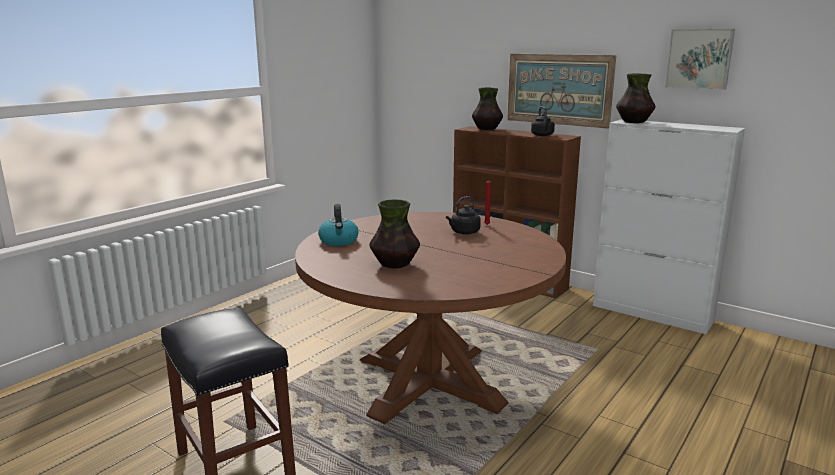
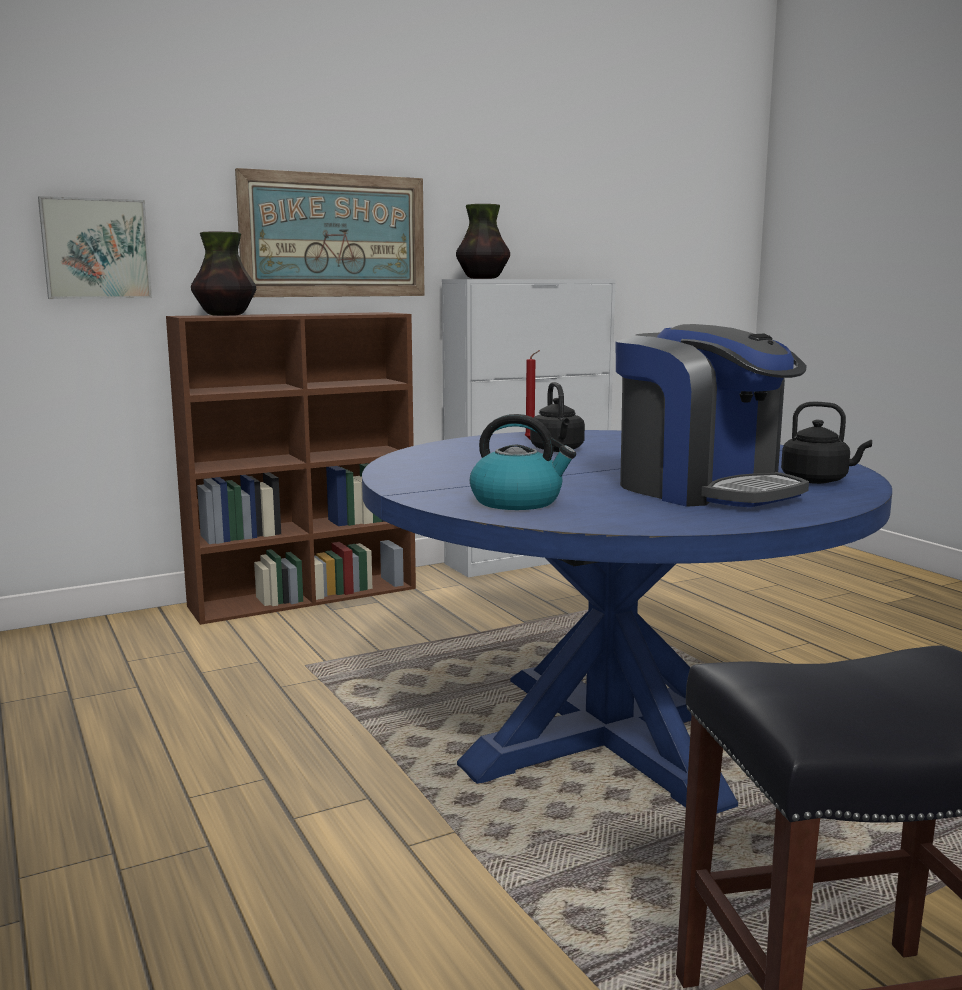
camera: 65 degrees left, 5 degrees down
(395, 264) = (703, 489): vase -> coffee machine
(429, 381) = (608, 736): brown dining table -> blue dining table
(542, 135) = (349, 313): black kettle -> black kettle (818, 480)
(699, 59) = (527, 188): picture -> picture (95, 249)

